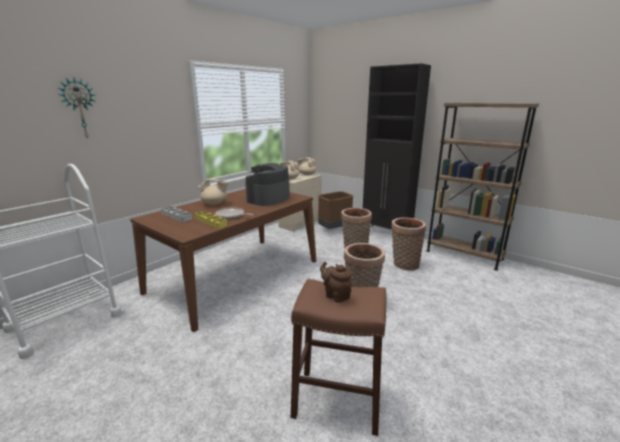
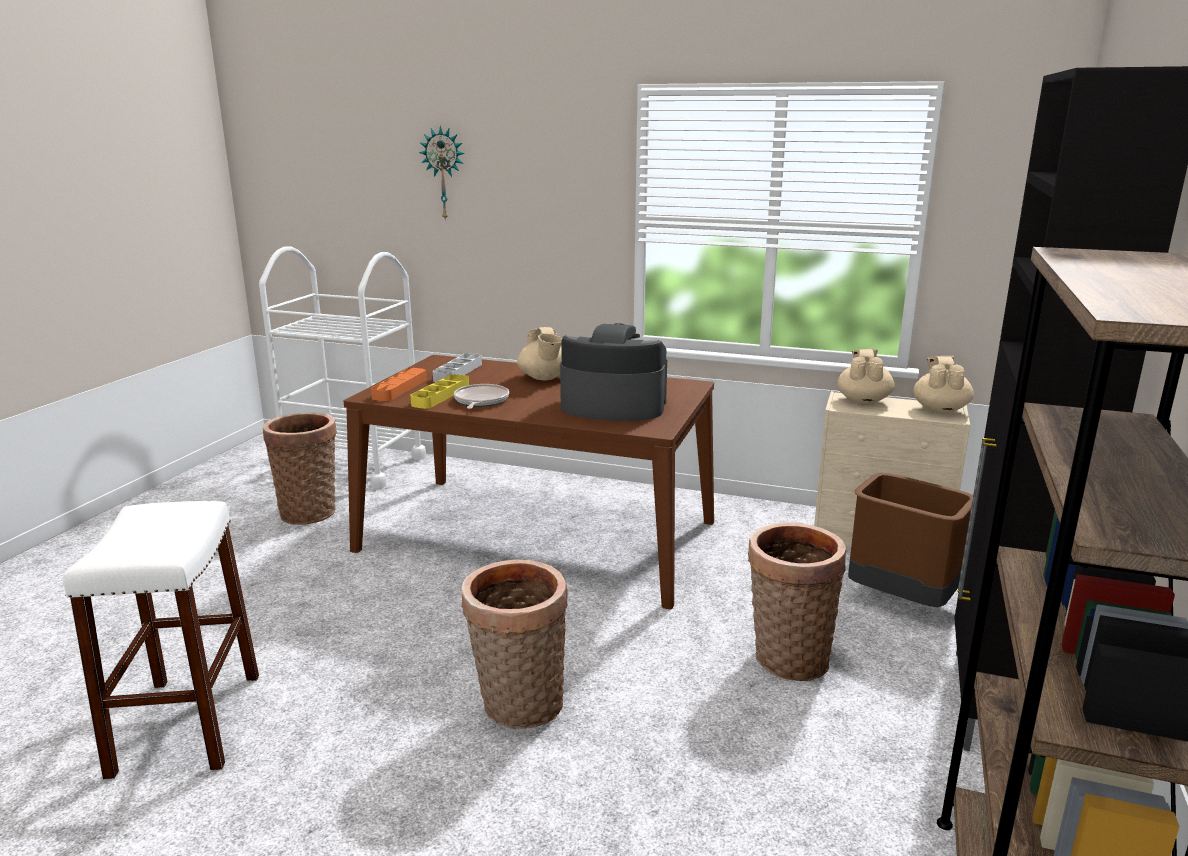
camera: 70 degrees right, 0 degrees up
(183, 229) = (400, 388): none -> orange tray
(335, 295) = (158, 528): brown teapot -> none
(337, 400) = (187, 723): brown stool -> white stool
(404, 264) = (775, 767): basket -> basket (309, 511)

